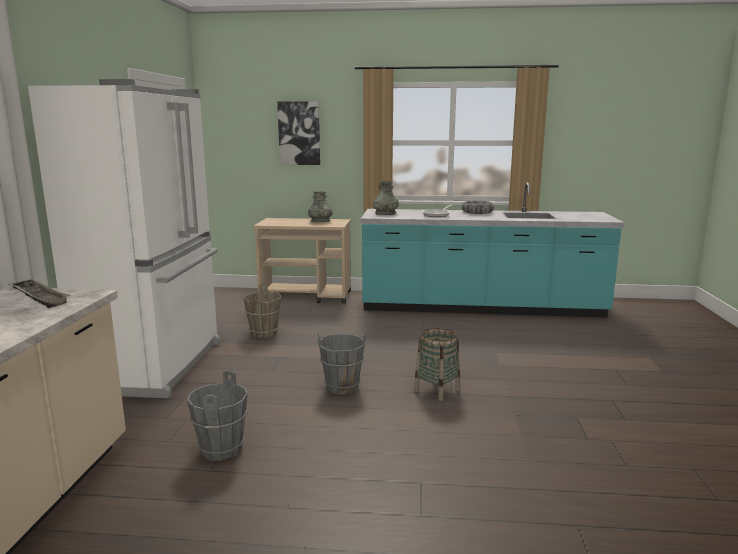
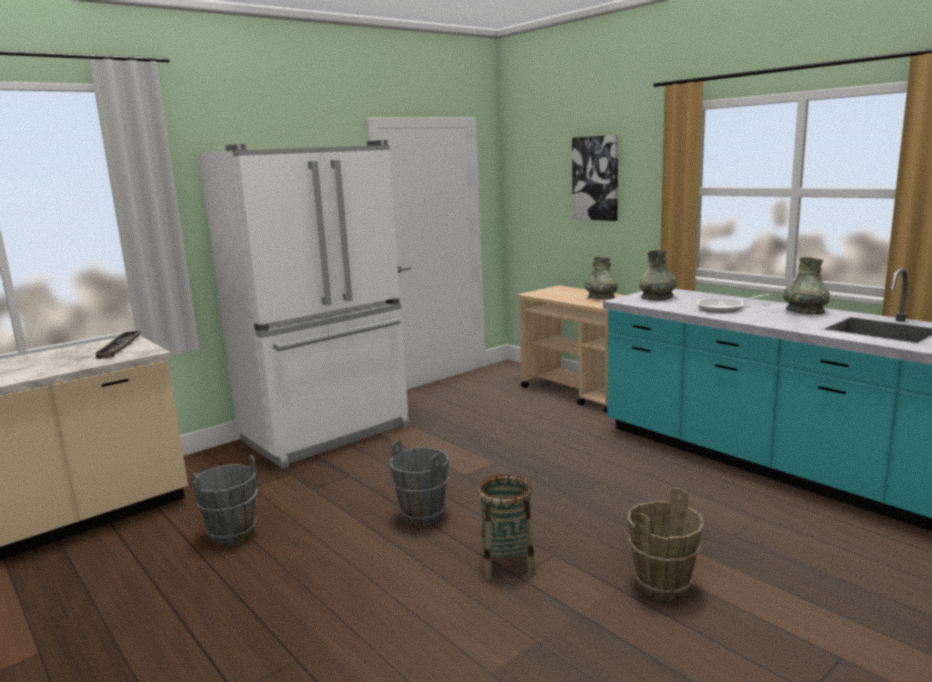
camera: 45 degrees right, 0 degrees up
(264, 333) = (463, 427): brown bucket -> brown bucket (663, 586)
(477, 212) = (805, 311): bowl -> grey vase

